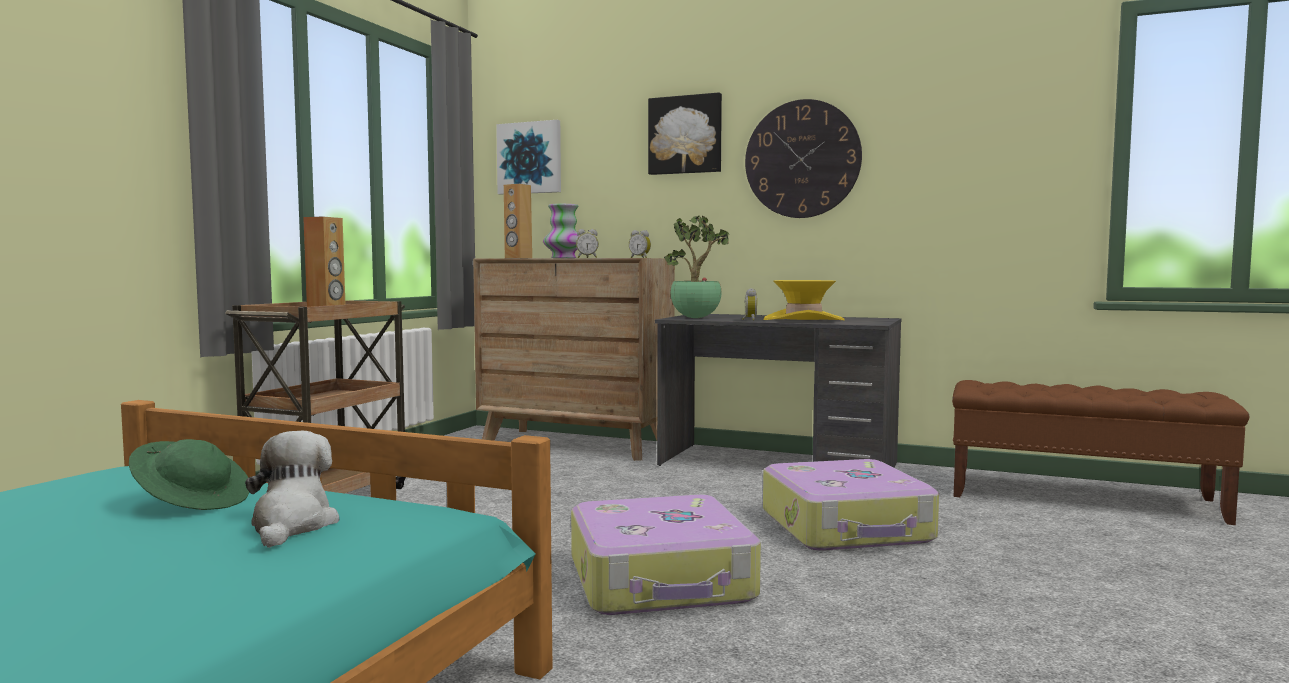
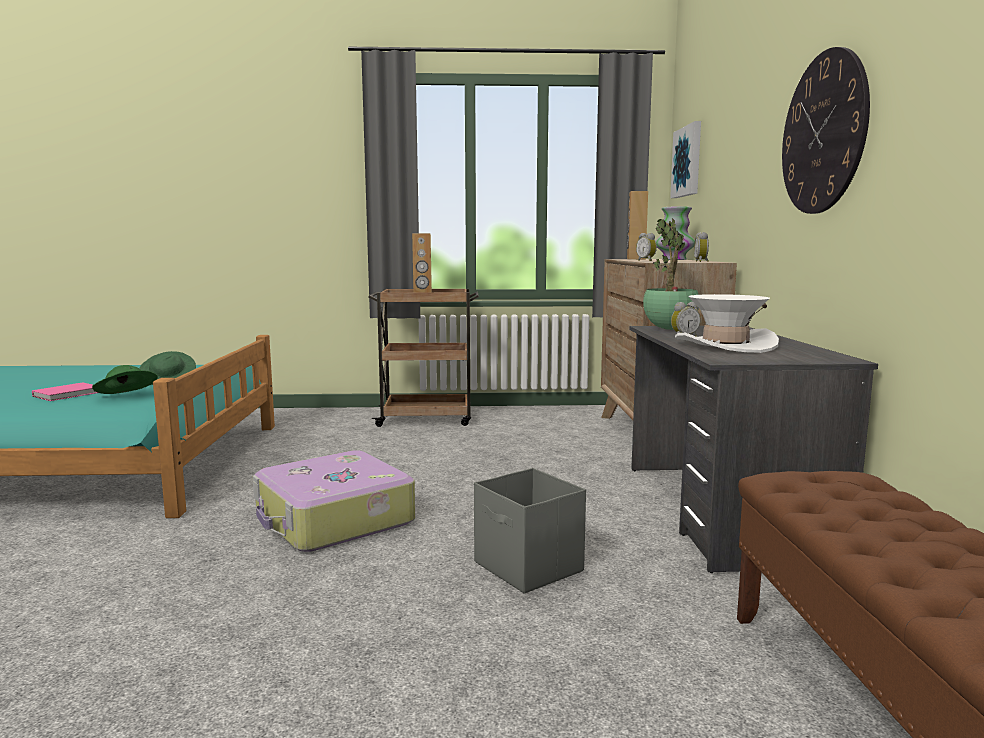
camera: 65 degrees right, 5 degrees up
(147, 566) = (69, 394): none -> pink book
(292, 526) = (126, 396): plush toy -> green hat
(685, 135) = (755, 120): picture -> none
(803, 320) = (725, 345): yellow hat -> white hat
(847, 527) = (528, 567): suitcase -> grey storage box

